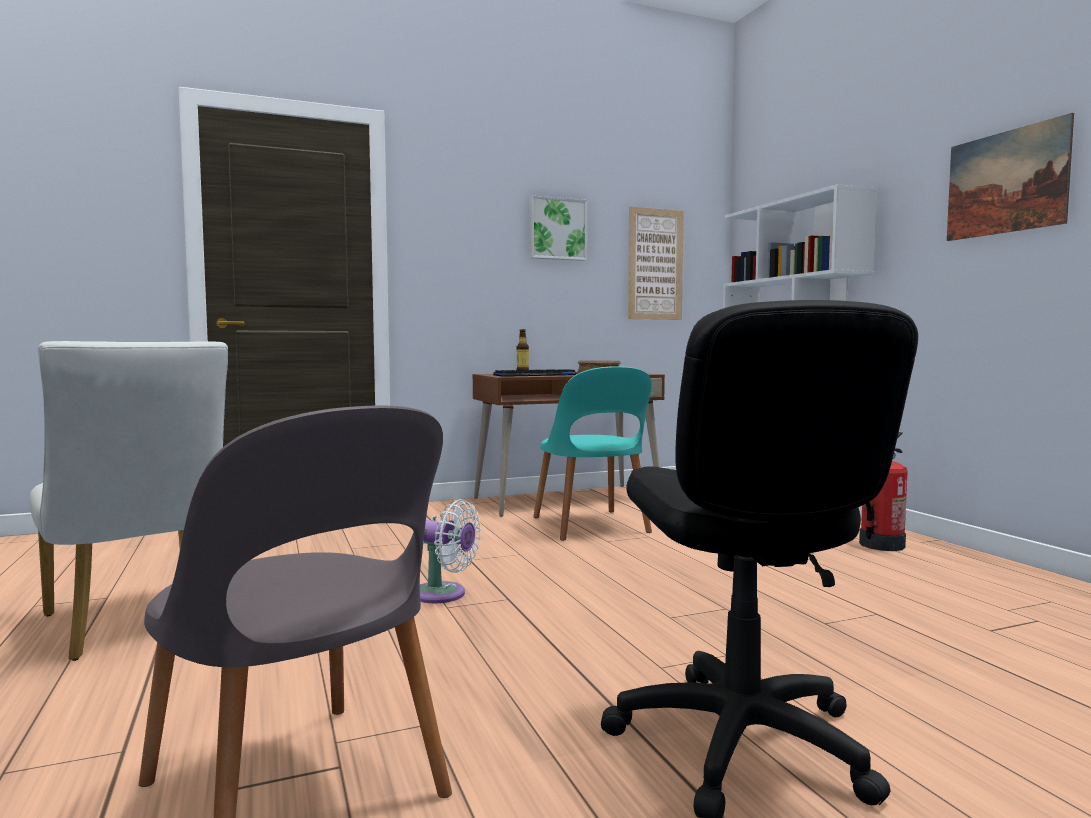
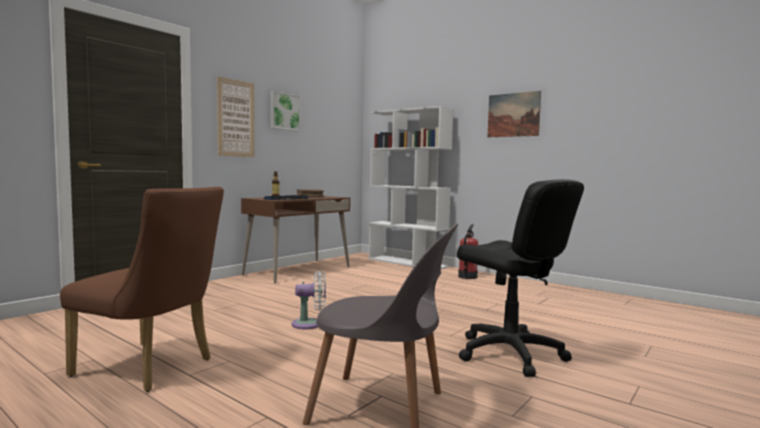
camera: 30 degrees left, 0 degrees up
(137, 625) = (151, 368): white chair -> brown chair
(591, 526) = (332, 283): turquoise chair -> none
(655, 264) = (331, 134): picture -> picture (236, 118)

